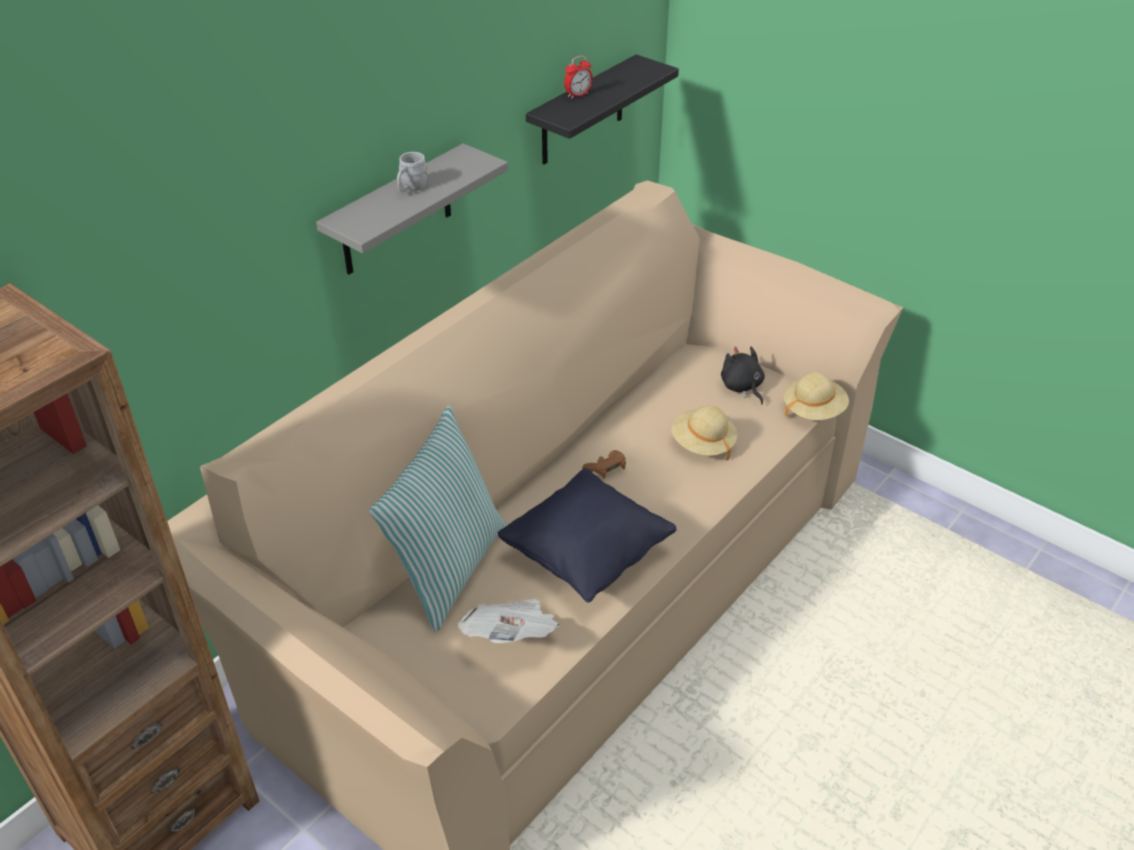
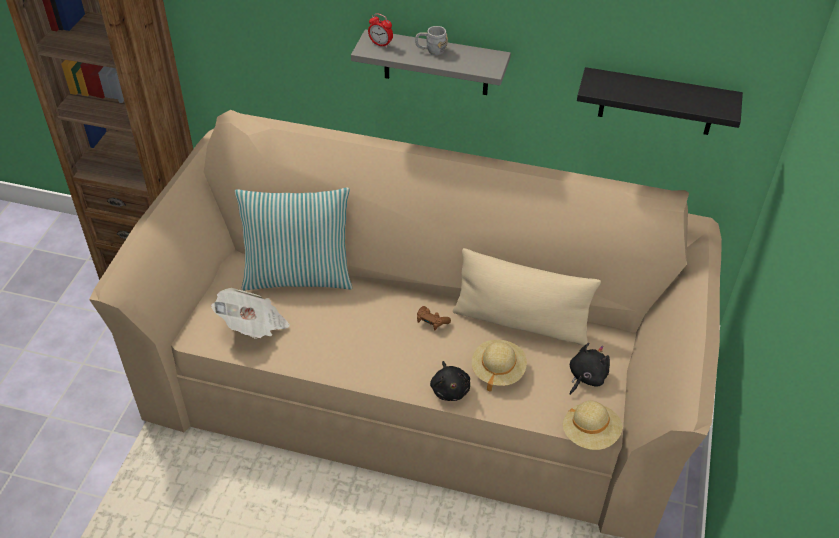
camera: 65 degrees right, 5 degrees up
(578, 95) = (637, 82): alarm clock -> alarm clock (380, 44)
(586, 556) = (341, 339): black pillow -> none
(642, 405) = (521, 322): none -> beige pillow
(710, 488) = (450, 389): none -> black plush toy

